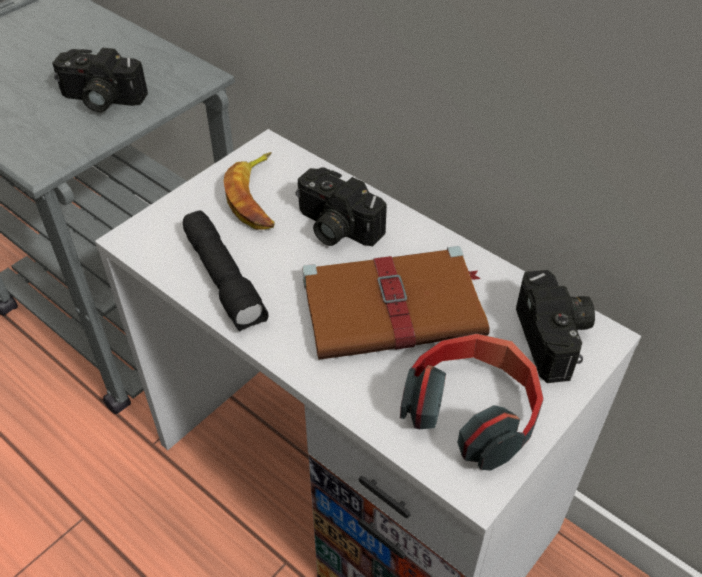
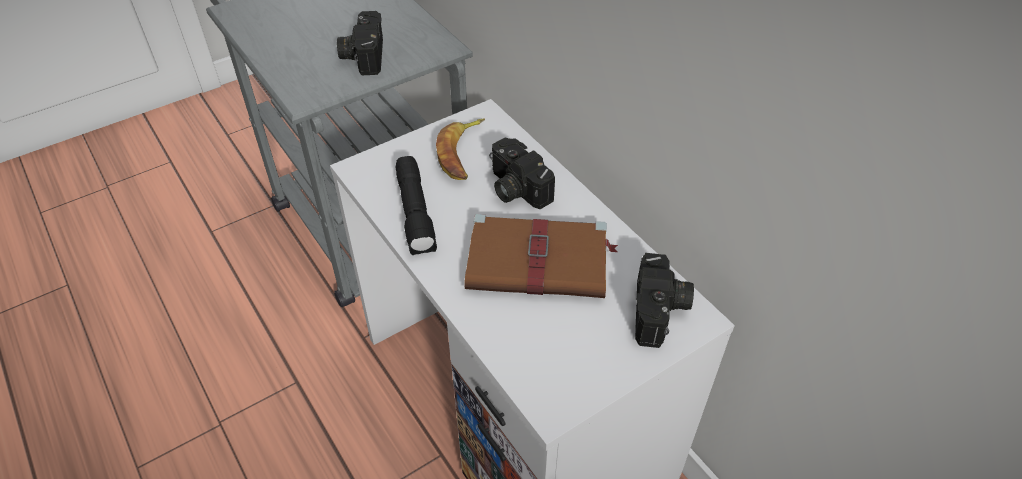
camera: 15 degrees right, 0 degrees up
(100, 100) = (363, 55): camera -> camera turned 60 degrees clockwise
(472, 410) = (570, 353): headphones -> none

